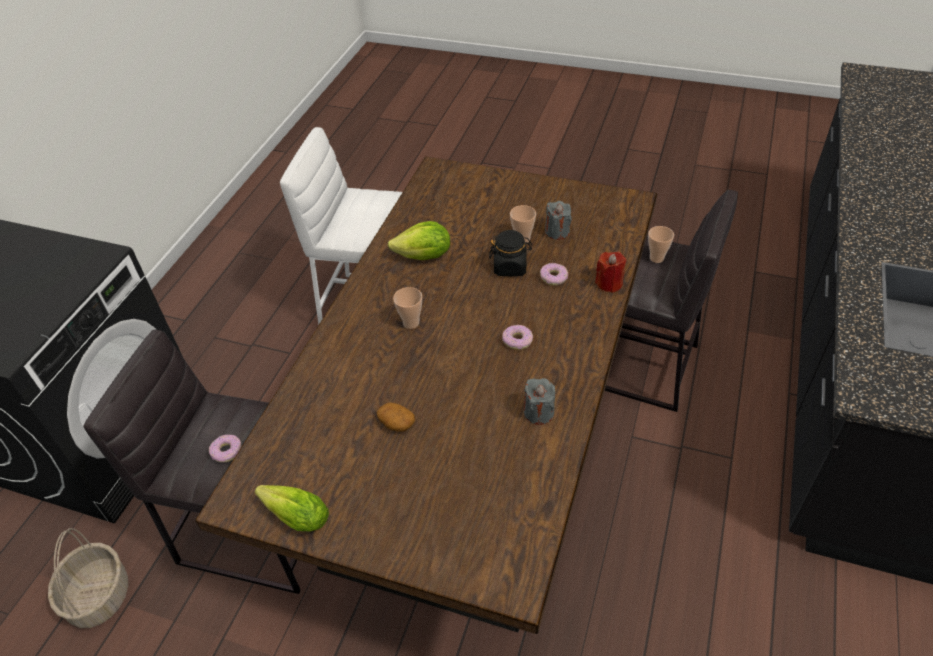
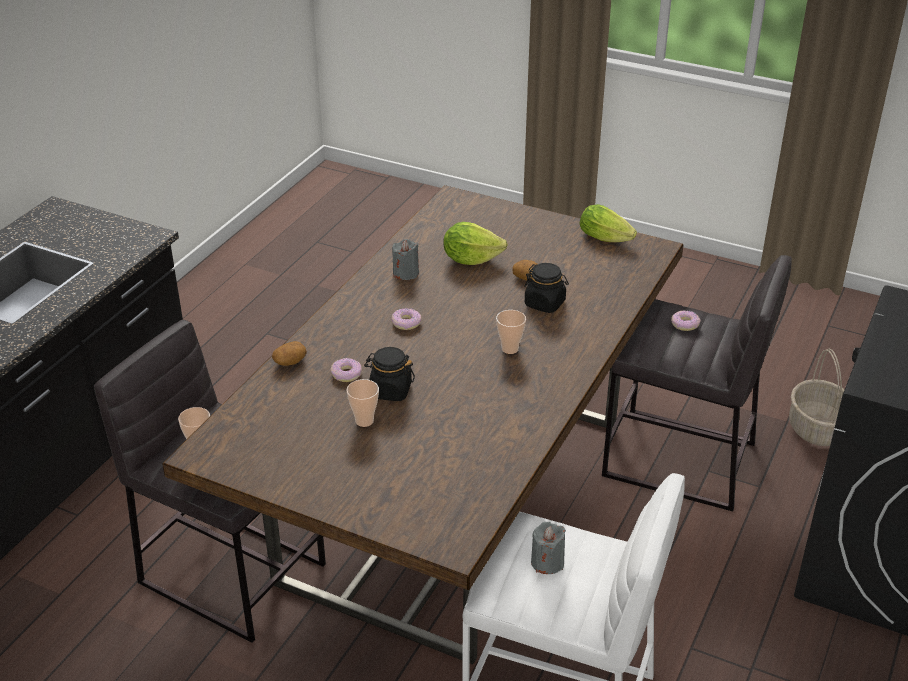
camera: 175 degrees left, 10 degrees down
(377, 386) = (545, 303): none -> black jar
(424, 256) = (488, 414): lettuce -> lettuce (471, 259)
(557, 232) = (318, 425): grey candle -> grey candle (547, 562)
(609, 283) = (290, 362): red candle -> potato

